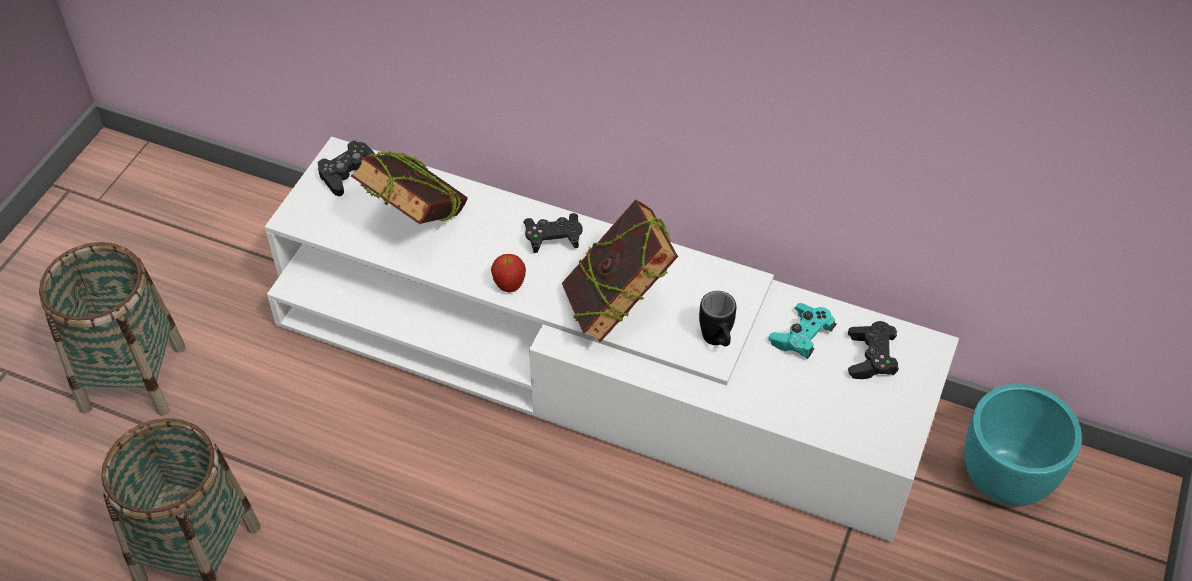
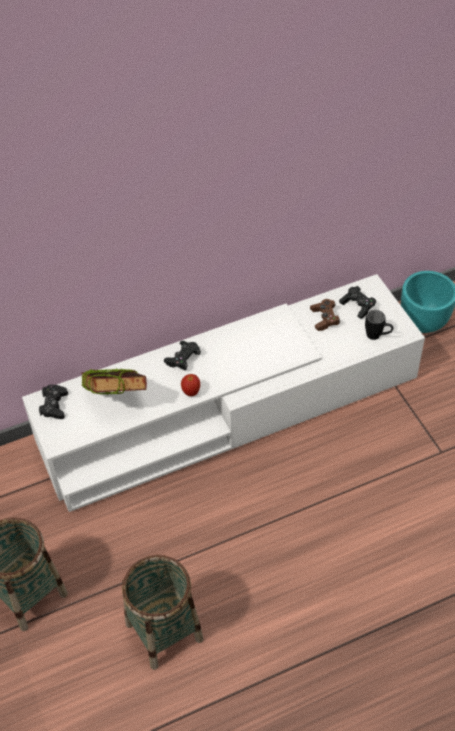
camera: 45 degrees left, 0 degrees up
(617, 307) = (245, 364): book -> none
(717, 342) = (300, 345): black mug -> black mug (377, 336)
(801, 337) = (324, 319): turquoise game controller -> brown game controller

